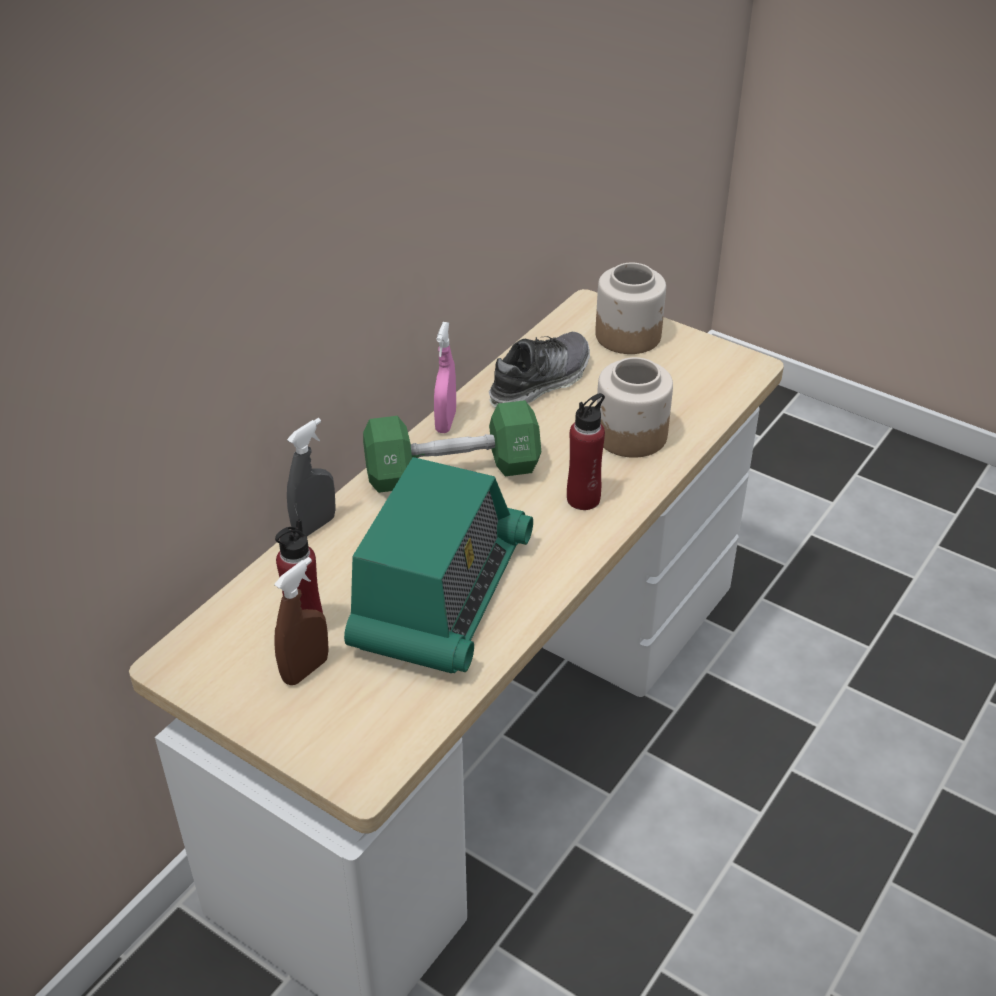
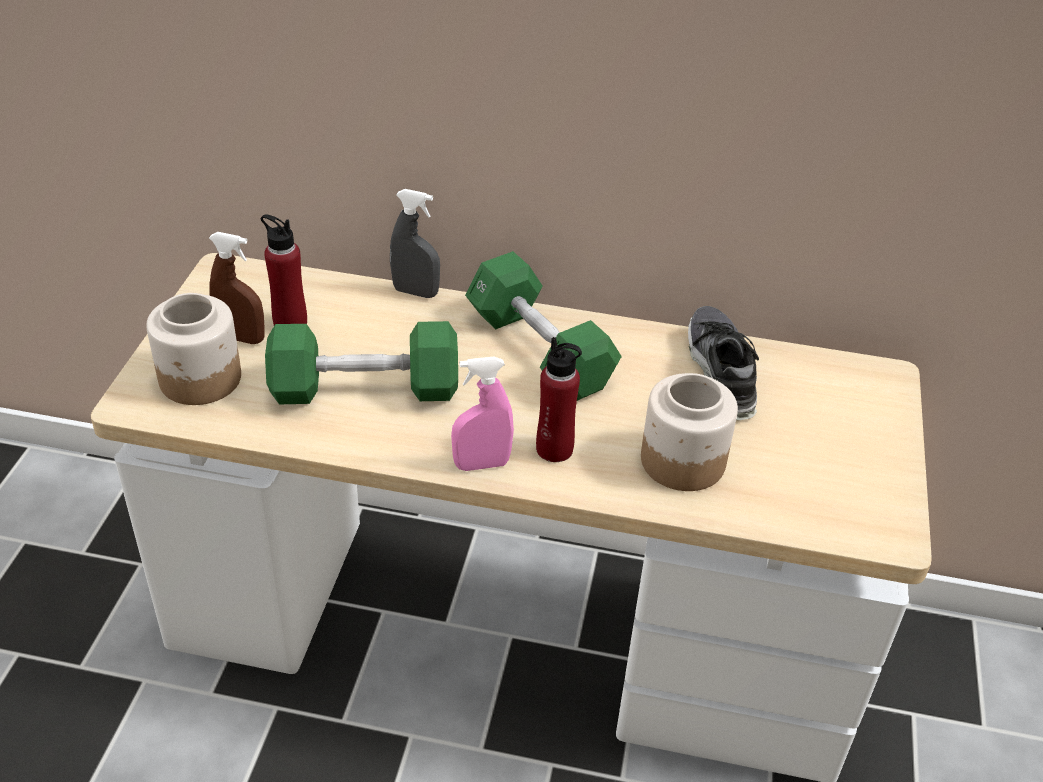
camera: 65 degrees right, 0 degrees up
(441, 595) = (365, 389): radio -> green dumbbell
(446, 422) = (608, 327): pink spray bottle -> pink spray bottle (481, 464)
(540, 382) = (719, 373): shoe -> shoe turned 120 degrees counterclockwise
(629, 335) = (860, 419): jar -> jar (201, 379)

